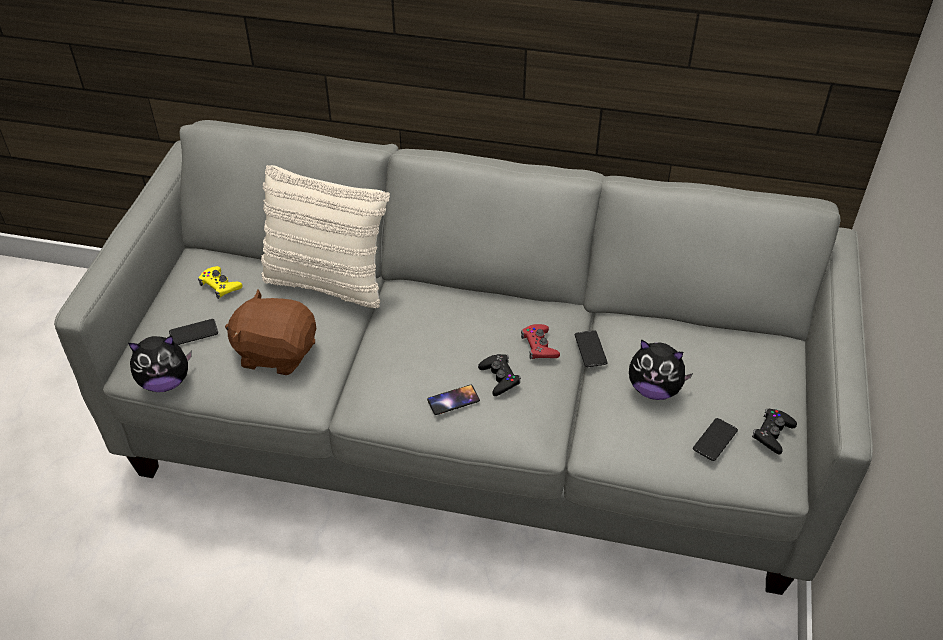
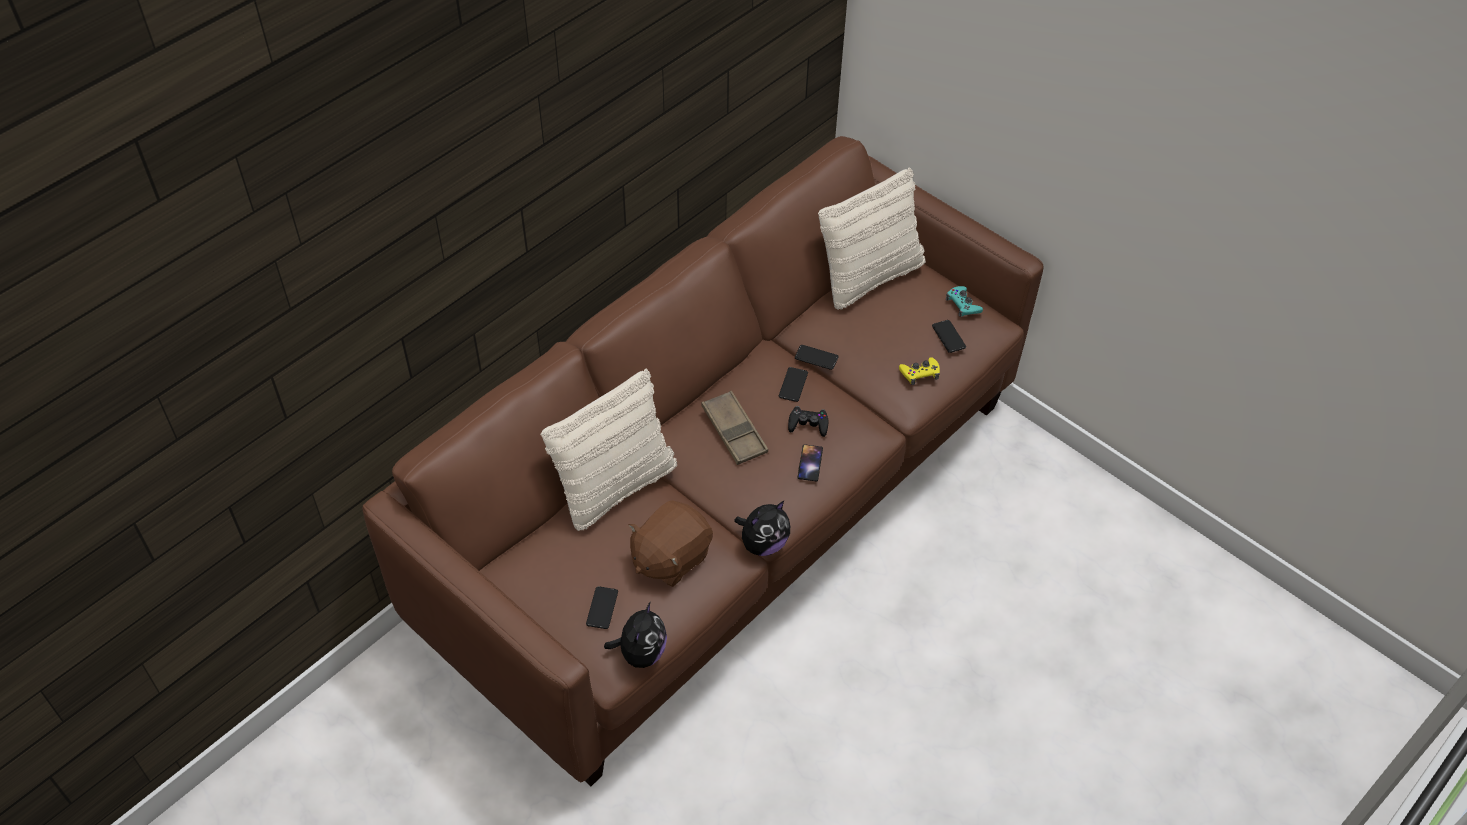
camera: 60 degrees left, 5 degrees up
(220, 285) = (555, 566): yellow game controller -> yellow game controller (919, 373)
(448, 329) = (734, 431): none -> brown tray
(473, 436) = (730, 514): grey sofa -> brown sofa
(539, 346) = (793, 385): red game controller -> phone
(654, 389) = (882, 343): plush toy -> plush toy (763, 544)
(730, 342) = (869, 277): none -> beige pillow
(772, 433) = (963, 305): black game controller -> turquoise game controller

